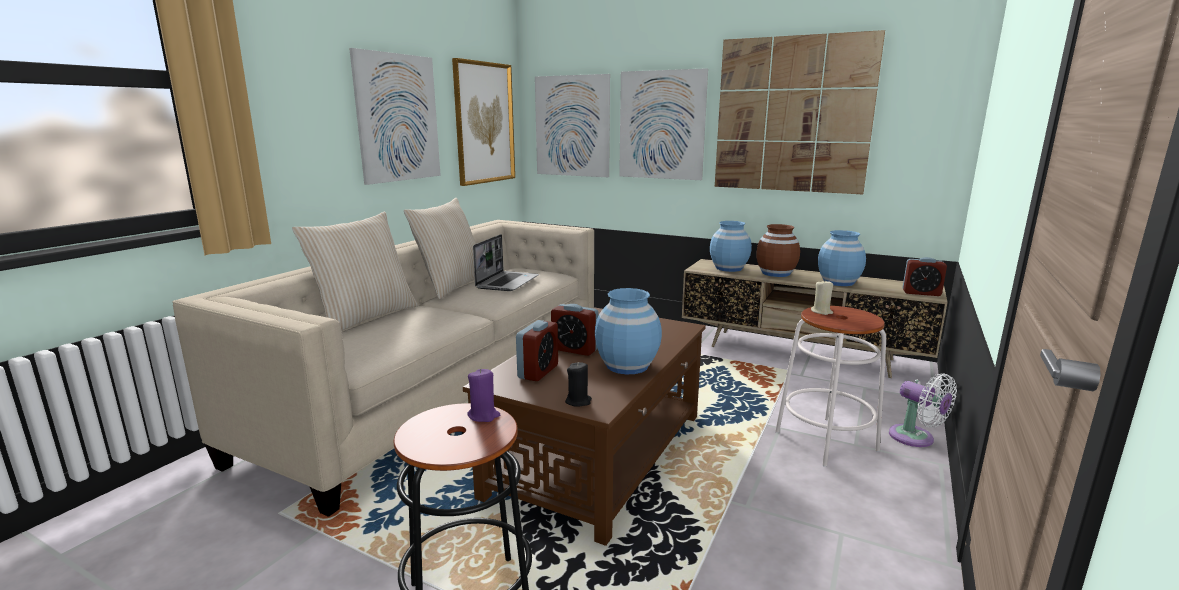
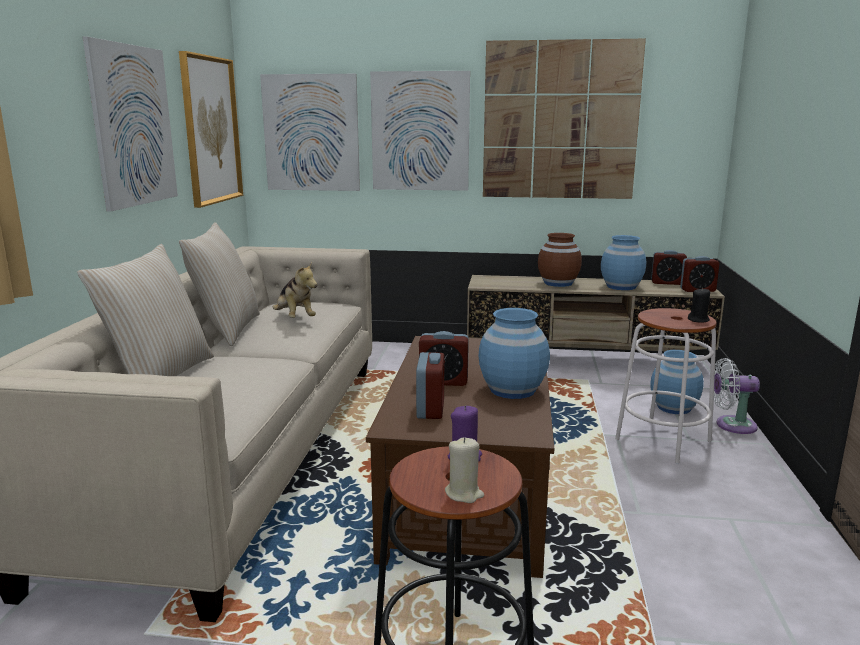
camera: 20 degrees left, 0 degrees up
(507, 282) = (294, 318): laptop -> plush toy
(578, 401) = (503, 432): black candle -> black candle (698, 320)
(729, 268) = (509, 282): blue vase -> blue vase (674, 407)
(821, 311) = (655, 315): beige candle -> beige candle (464, 494)
(893, 282) = (667, 283): none -> alarm clock
(915, 438) = (731, 425): white fan -> white fan turned 150 degrees clockwise

